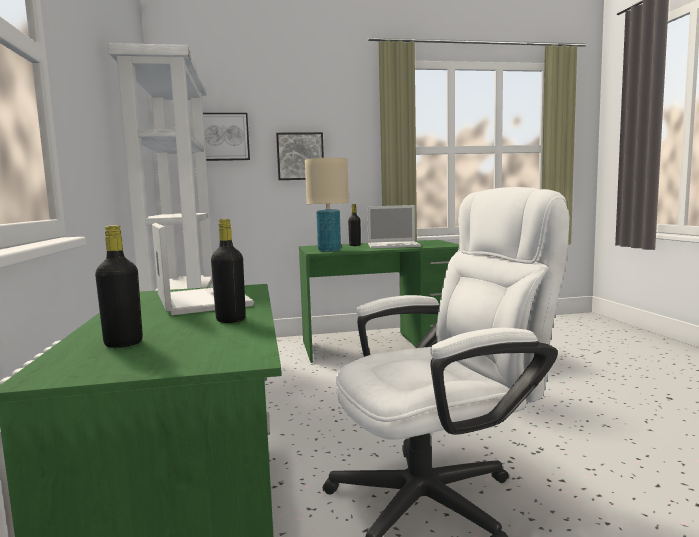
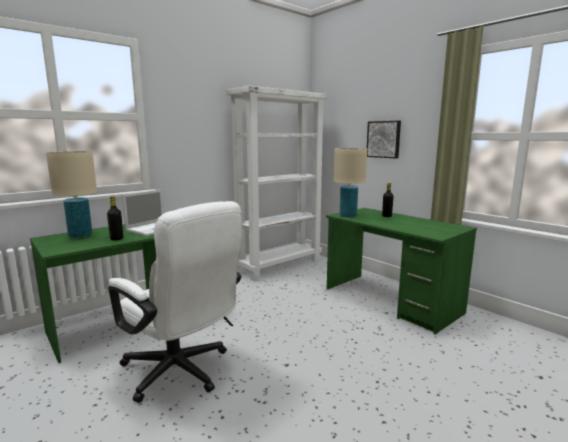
camera: 60 degrees right, 5 degrees up
(123, 343) = (80, 236): black bottle -> beige table lamp
(224, 137) = (341, 124): picture -> none
(394, 245) = (403, 223): laptop -> none

